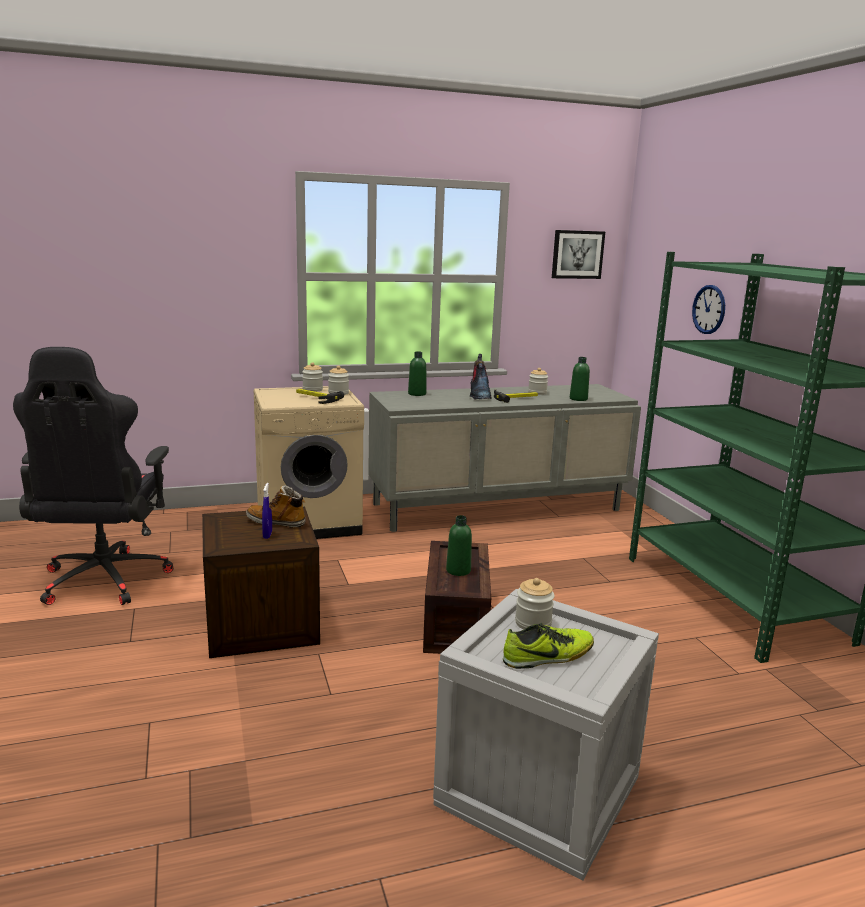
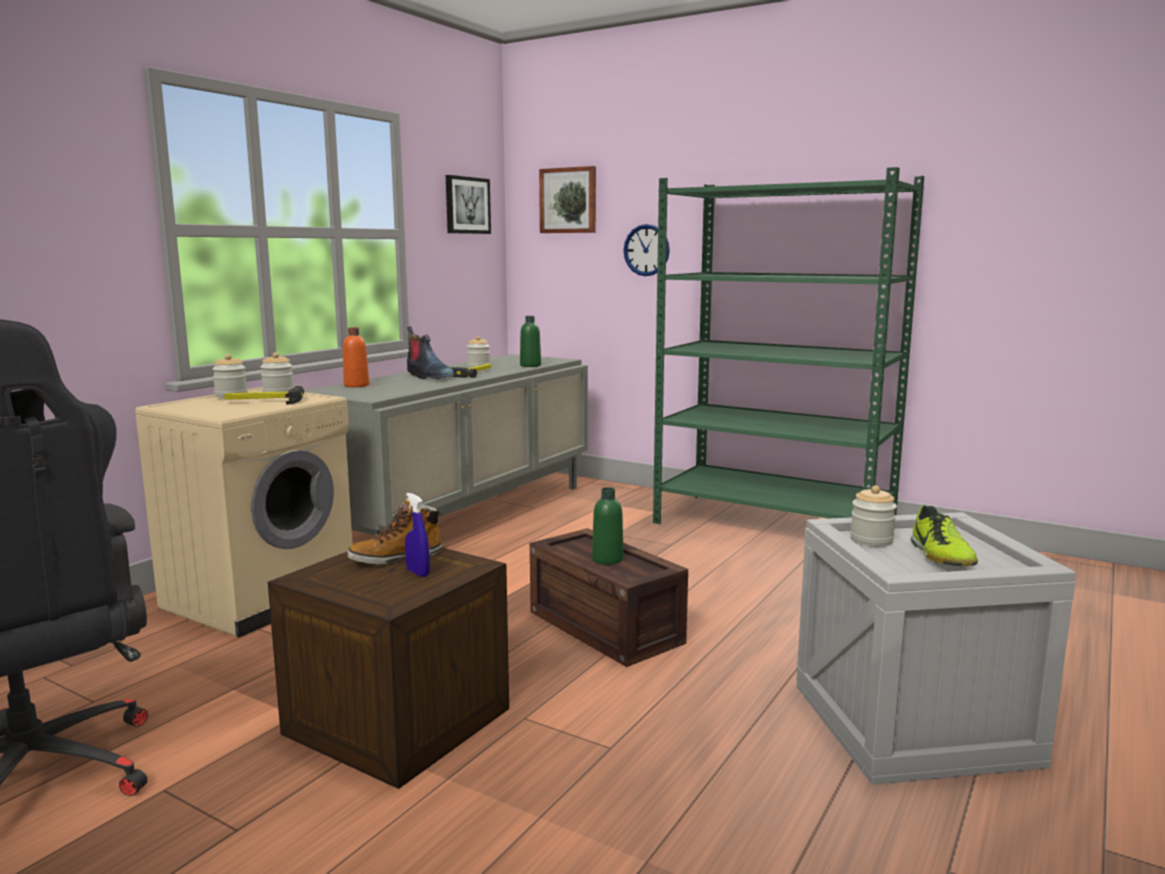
camera: 40 degrees left, 5 degrees down
(417, 394) = (356, 385): green bottle -> orange bottle
(548, 657) = (940, 557): shoe -> shoe turned 150 degrees clockwise
(664, 255) = (568, 200): none -> picture

